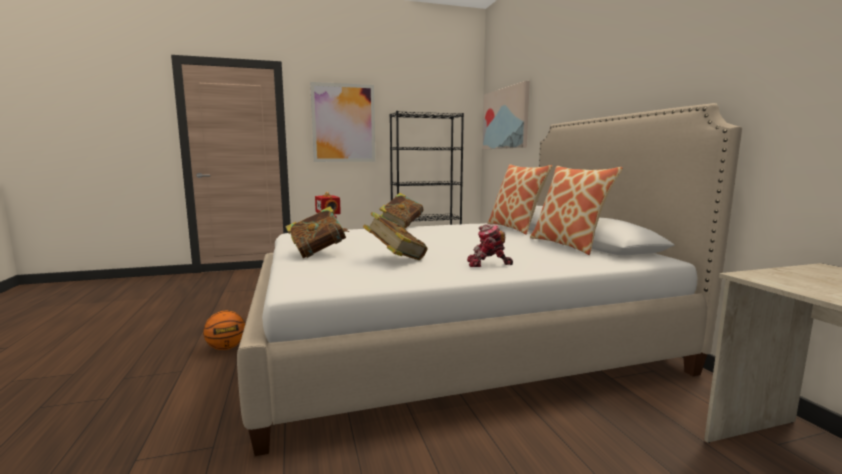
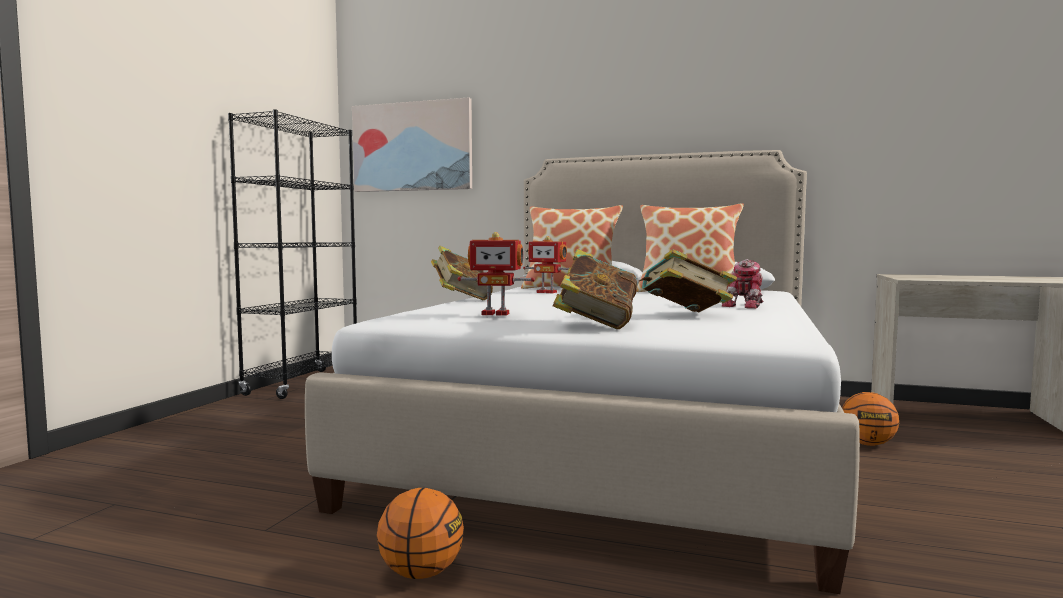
camera: 55 degrees left, 5 degrees down
(343, 123) = (149, 117): picture -> none
(475, 229) = (547, 292): none -> toy robot
(603, 435) = (868, 444): none -> basketball

